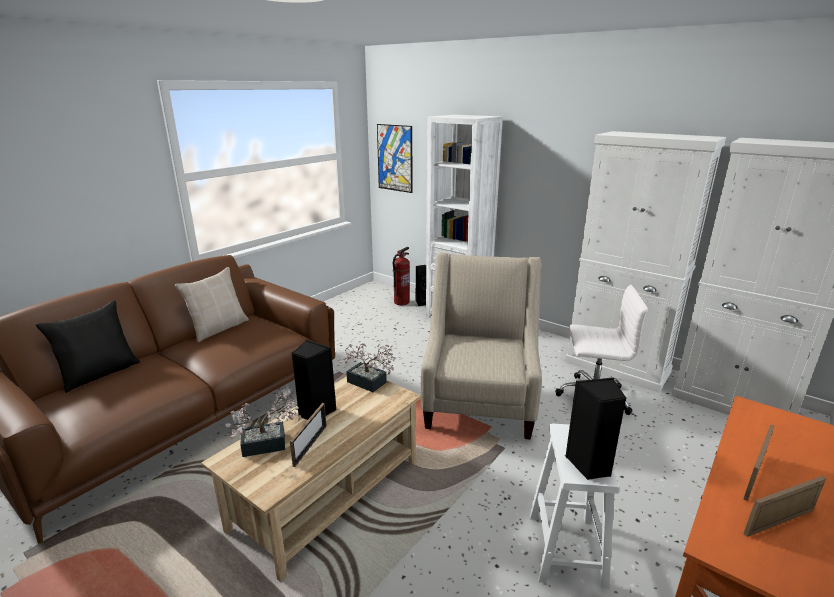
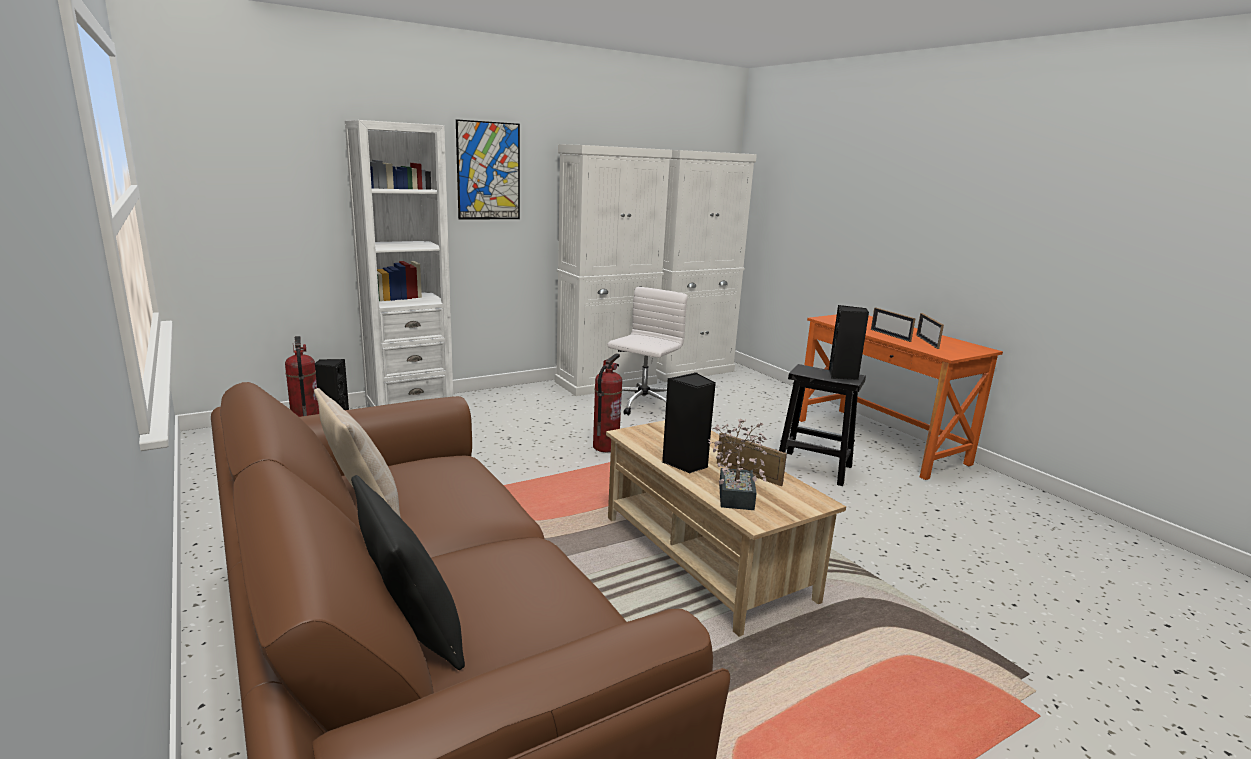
camera: 70 degrees left, 5 degrees down
(370, 383) = (646, 431): potted plant -> none
(395, 158) = (216, 194): picture -> picture (488, 171)
(479, 401) = (605, 447): beige armchair -> fire extinguisher
(565, 547) = (812, 468): white stool -> black stool

